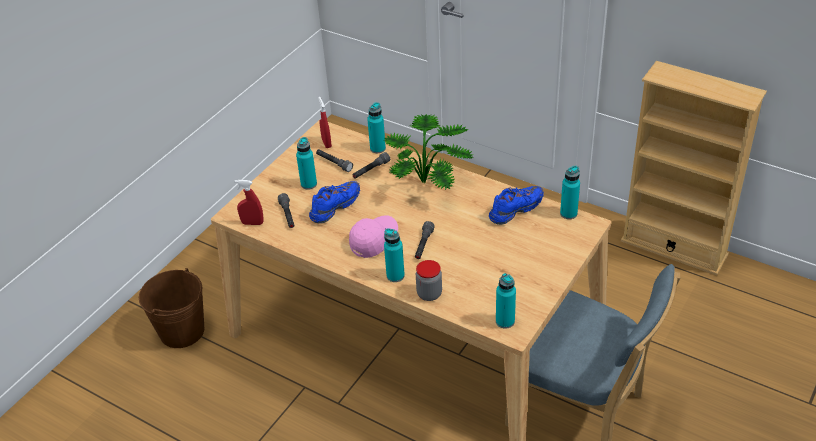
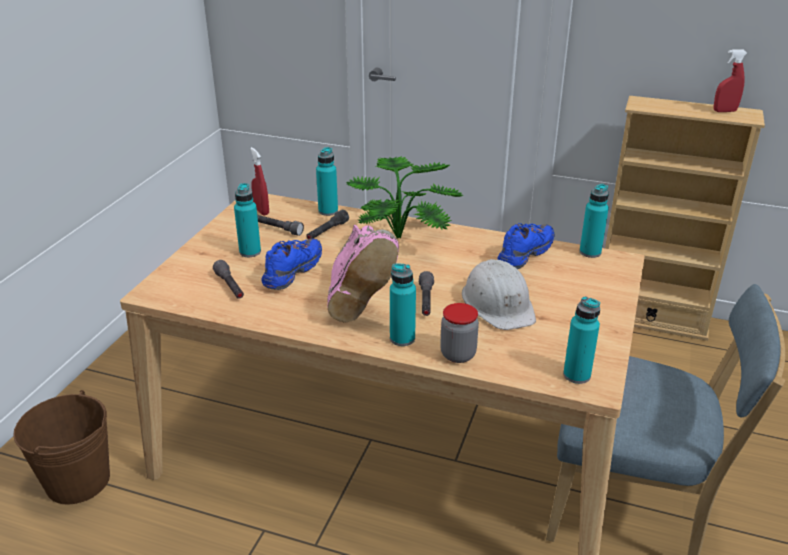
camera: 15 degrees left, 10 degrees down
(252, 223) = (182, 299): red spray bottle -> red spray bottle (724, 111)
(374, 240) = (357, 302): pink cap -> pink boot
(475, 254) = (498, 304): none -> white hard hat

